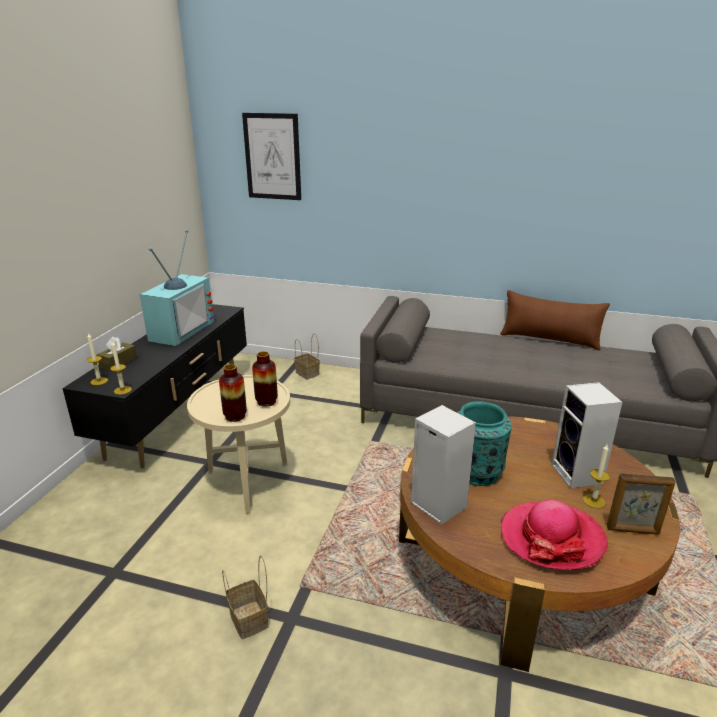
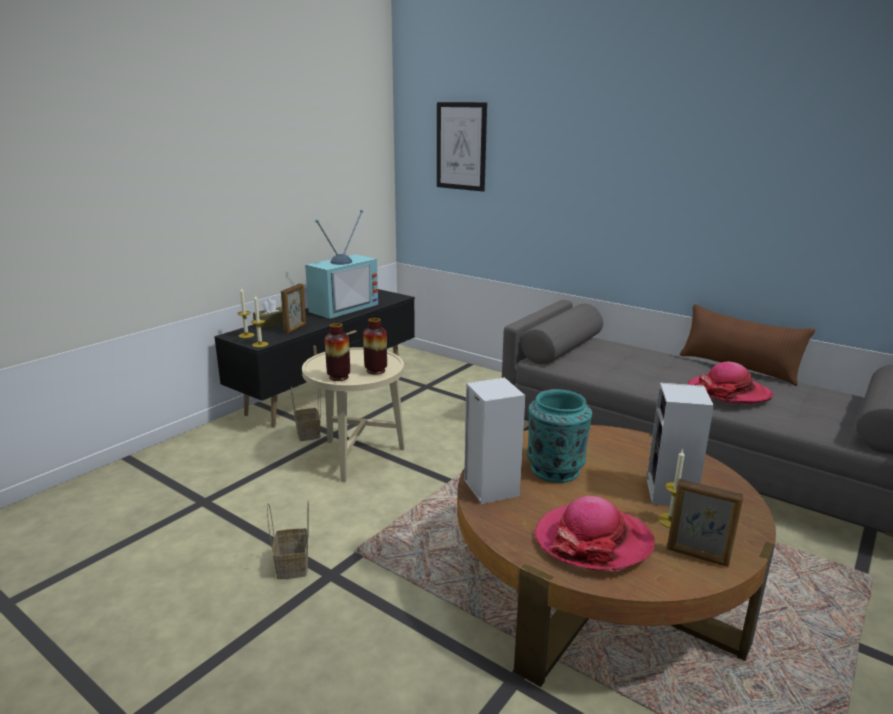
camera: 20 degrees right, 5 degrees down
(148, 364) = (295, 329): none -> picture frame
(308, 373) = (473, 376): basket -> basket (309, 434)
(559, 366) = (729, 392): none -> hat

